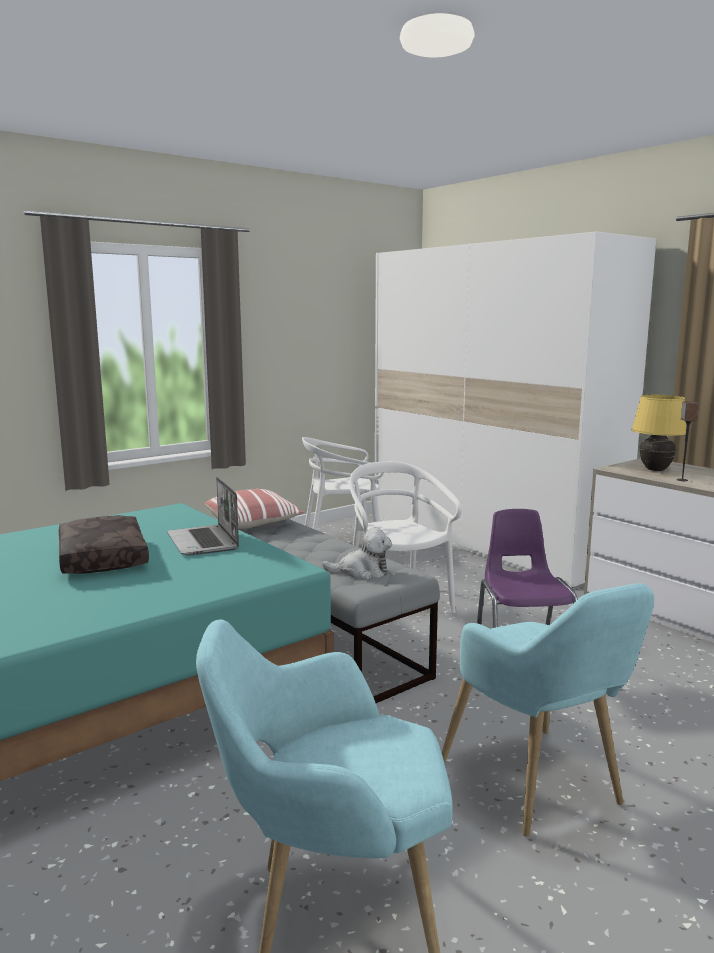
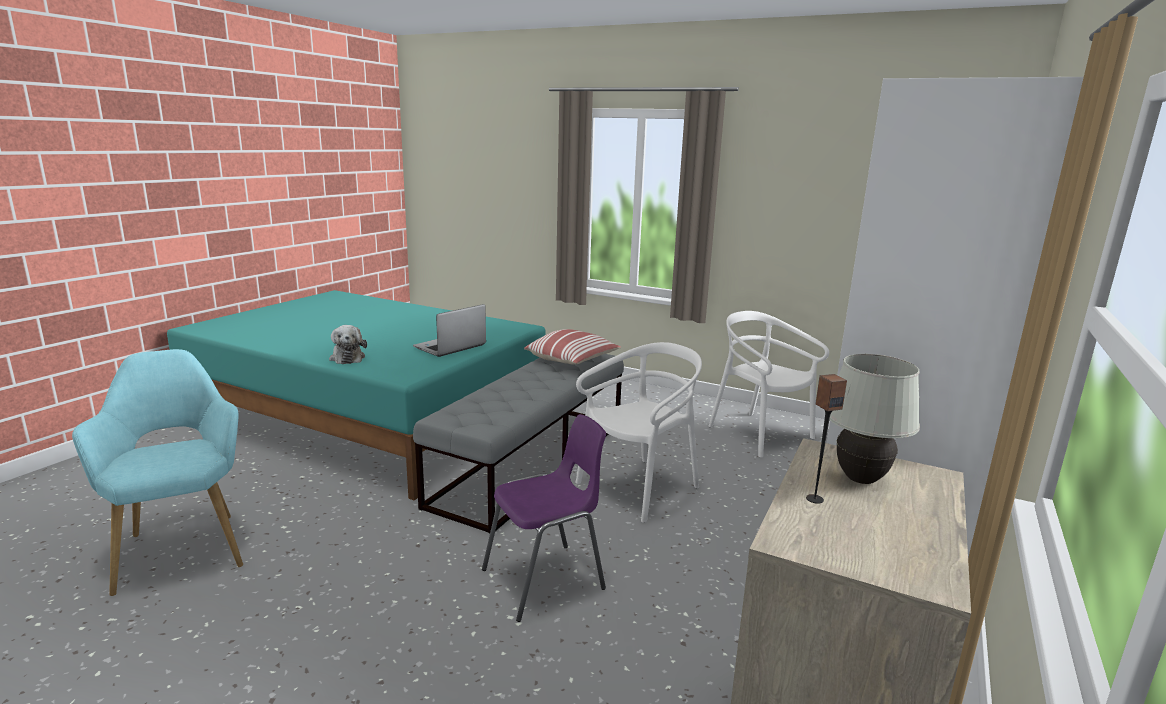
camera: 65 degrees right, 5 degrees up
(100, 558) = (402, 332): brown pillow -> none
(361, 572) = (480, 412): plush toy -> plush toy (347, 357)
(539, 787) = (326, 612): turquoise armchair -> none
(656, 470) = (860, 479): yellow table lamp -> white table lamp

